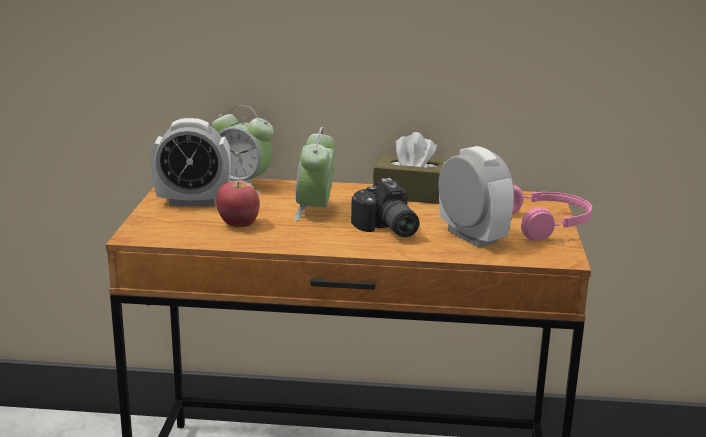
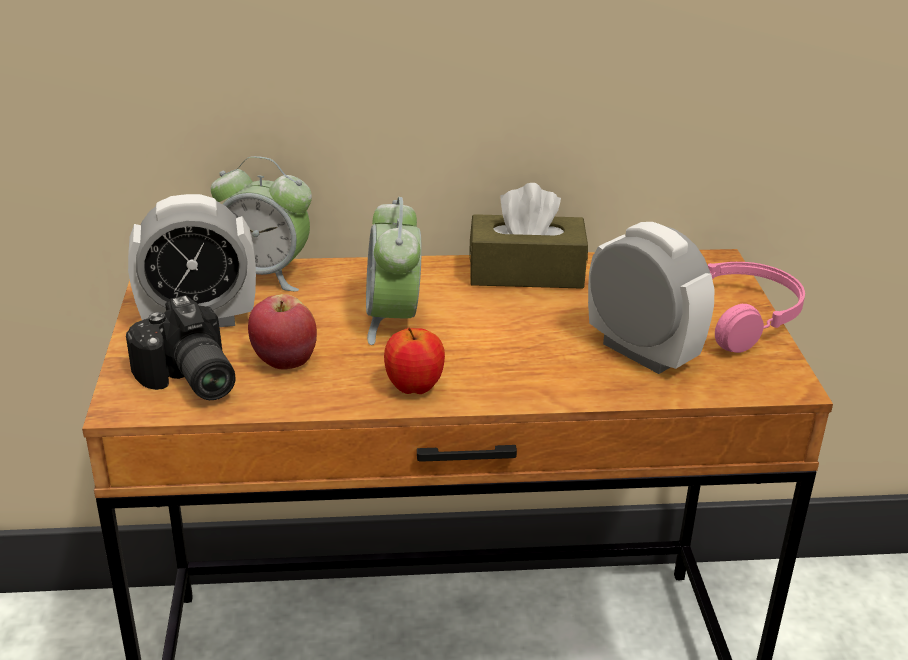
camera: 10 degrees left, 10 degrees up
(315, 242) = (414, 388): none -> apple
(386, 229) = (512, 350): camera -> camera (187, 381)

